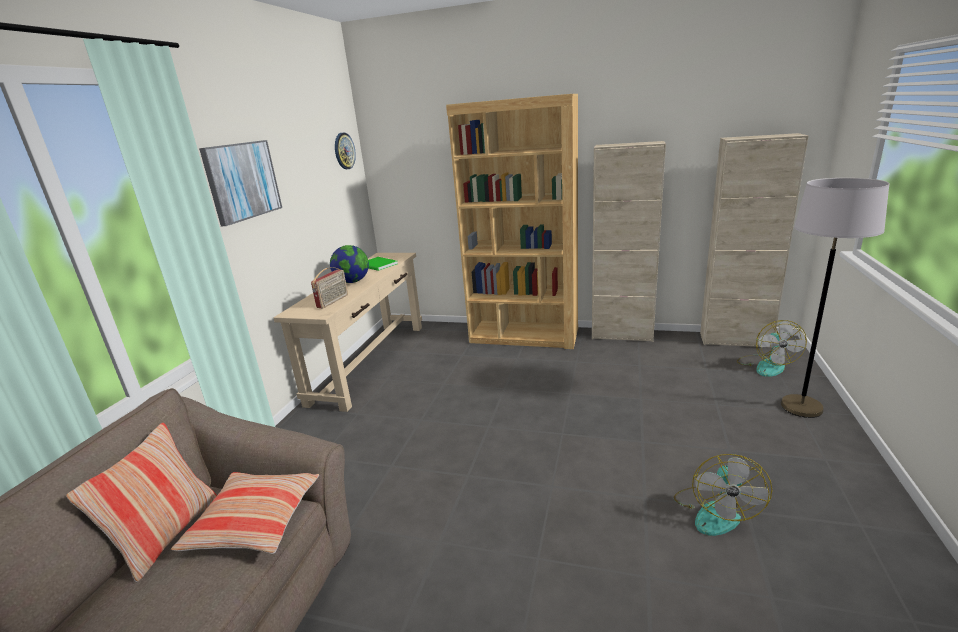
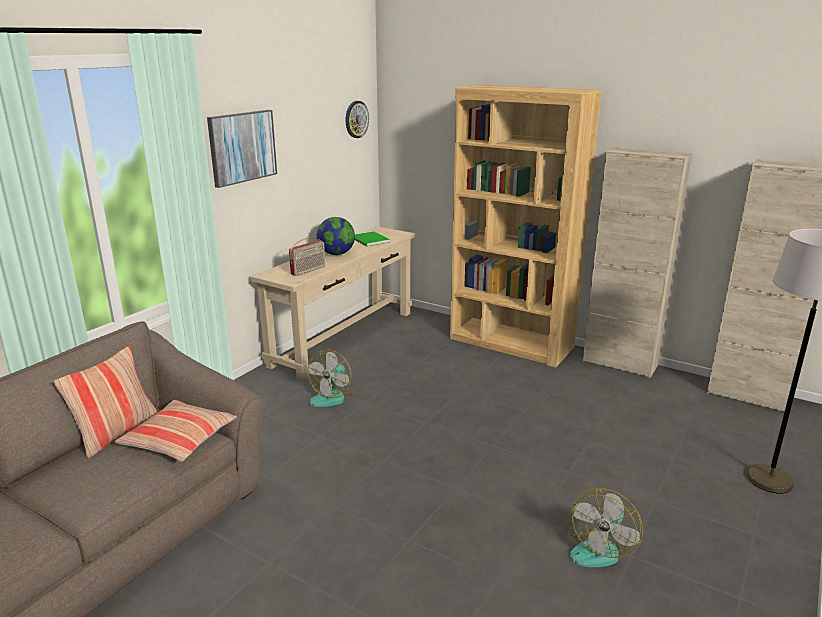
camera: 15 degrees right, 0 degrees up
(766, 365) = (764, 430): fan -> fan (332, 396)

